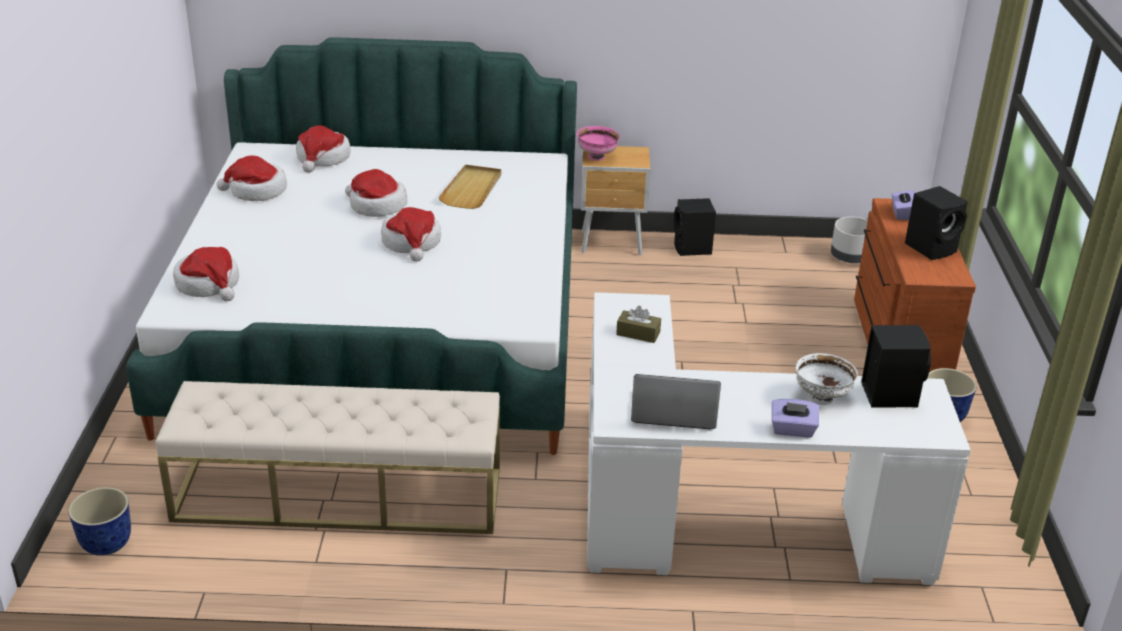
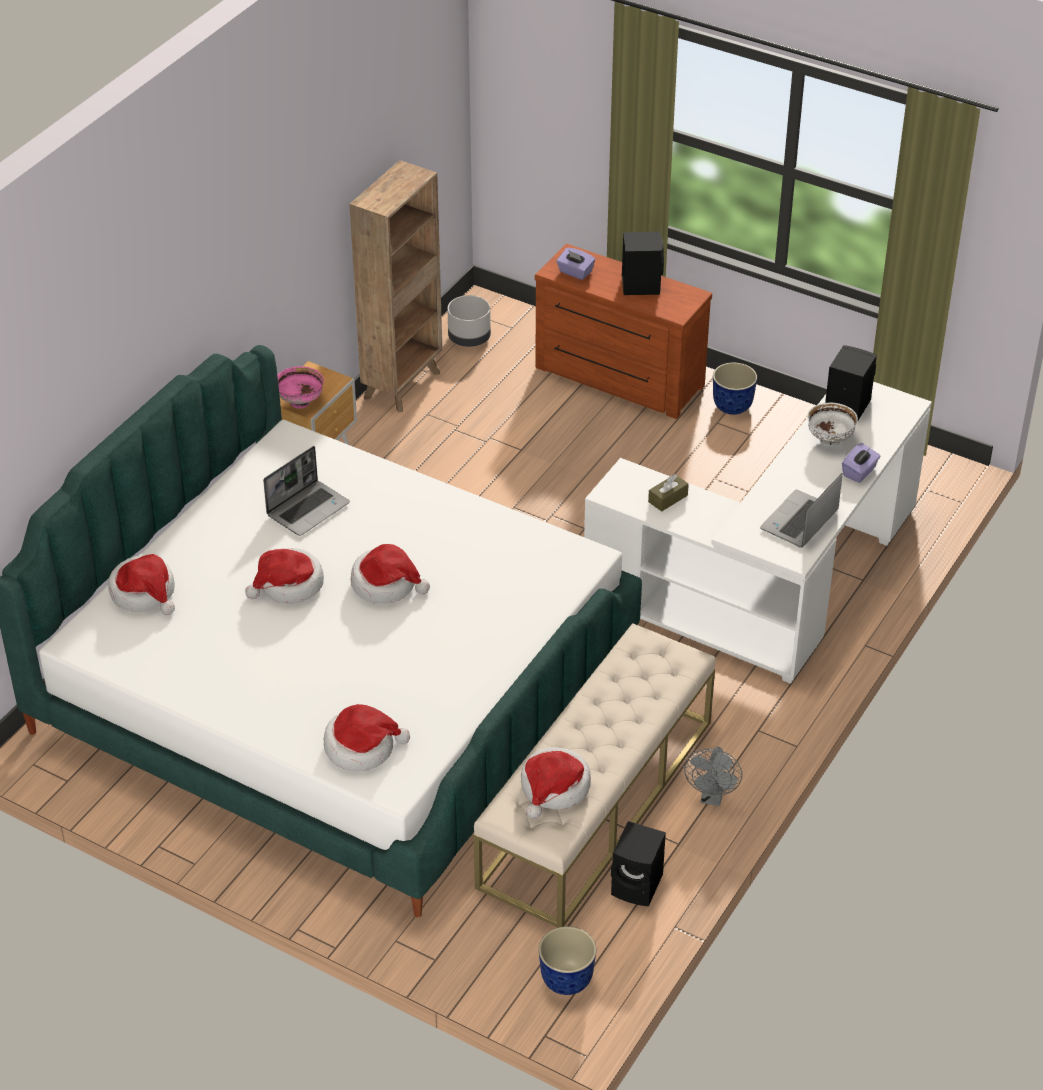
camera: 60 degrees left, 10 degrees up
(256, 191) = (182, 664): hat -> hat (554, 788)
(391, 565) = (712, 797): none -> grey fan
(472, 189) = (308, 509): beige tray -> laptop
(692, 249) = (371, 426): black speaker -> black speaker (638, 886)
(758, 247) = (403, 384): none -> brown bookcase

